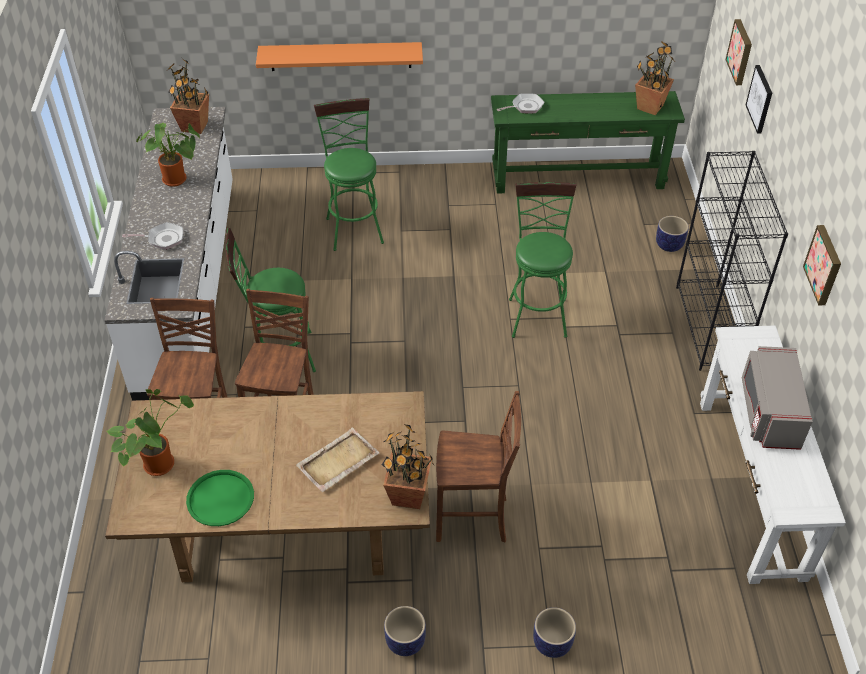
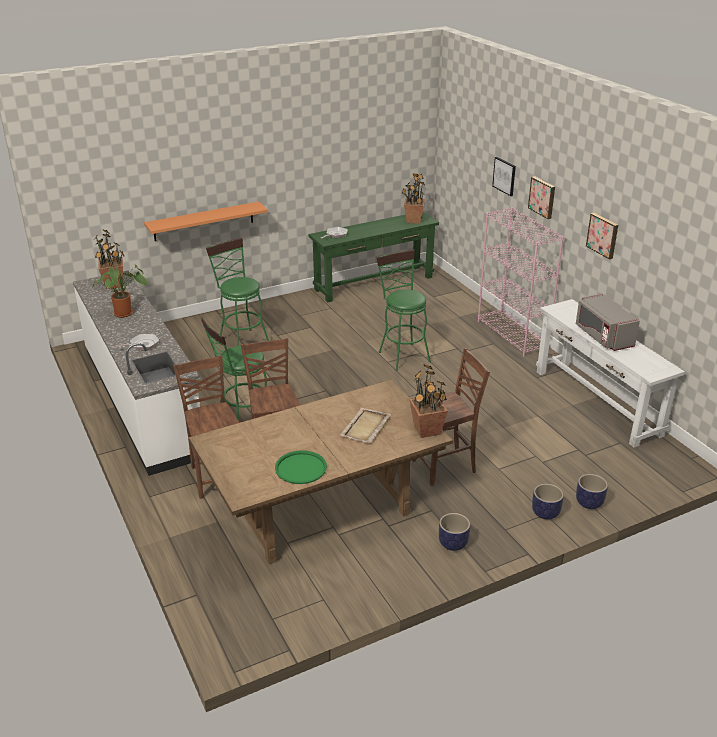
camera: 25 degrees left, 15 degrees down
(160, 462) = (239, 462): potted plant -> none
(668, 245) = (456, 303): planter -> planter (588, 503)
(709, 327) = (512, 335): black bookcase -> pink bookcase
(741, 52) = (474, 159): picture -> picture (542, 197)

